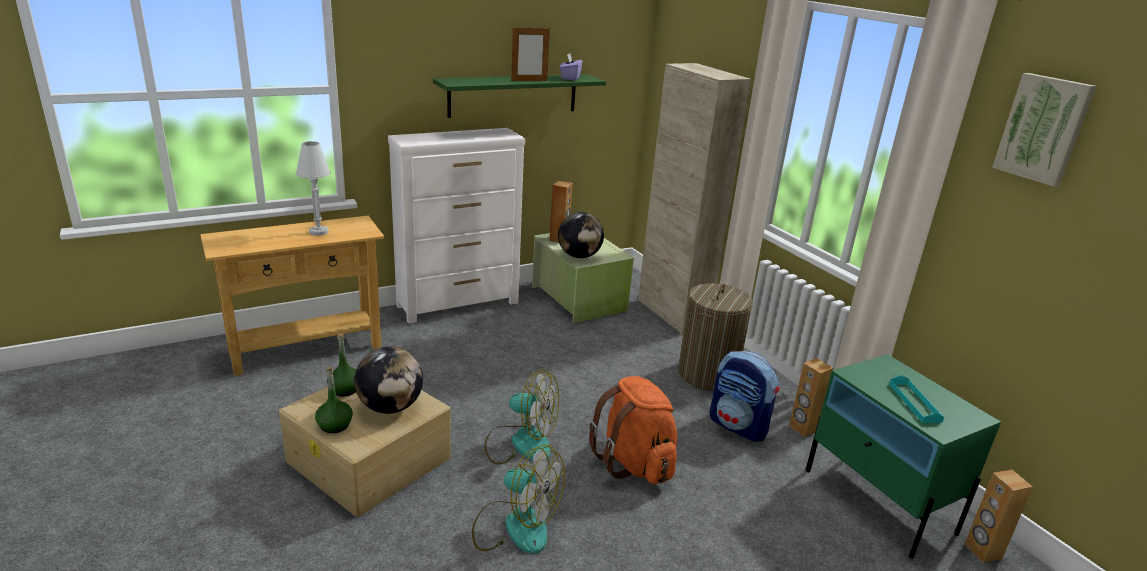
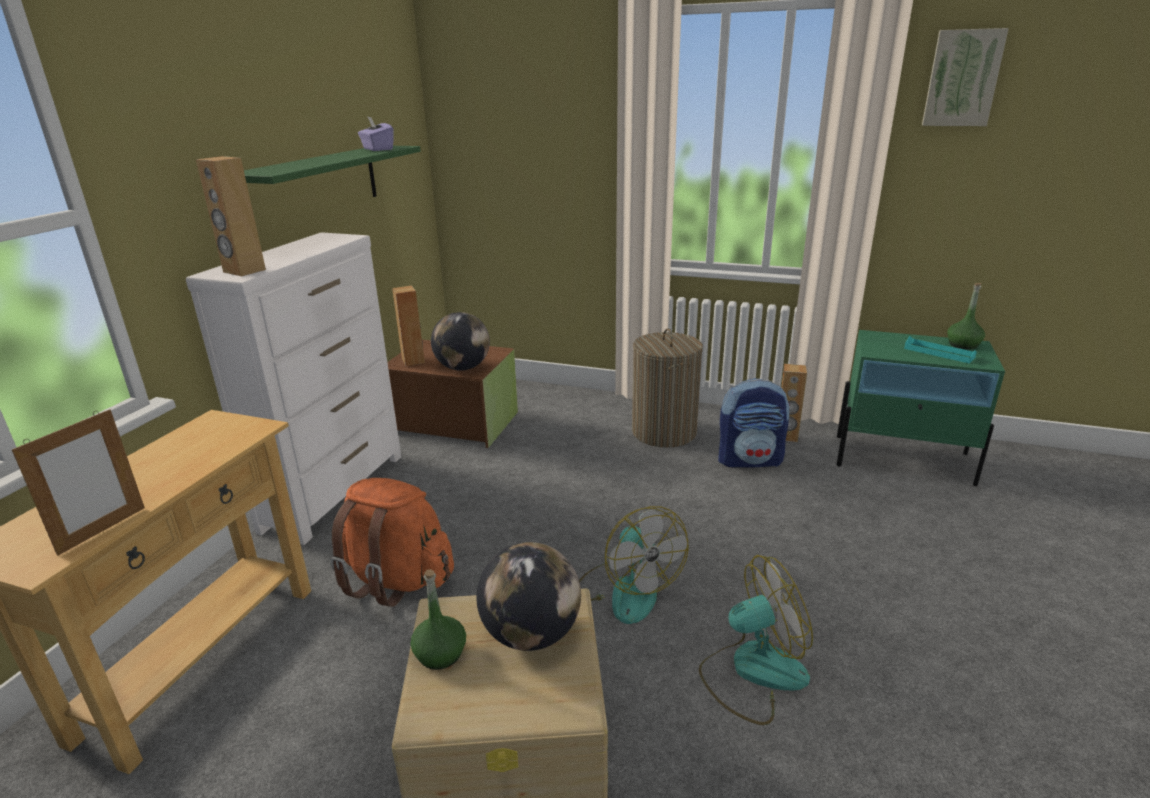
camera: 40 degrees left, 0 degrees up
(318, 232) = (177, 459): white table lamp -> none
(334, 425) = (507, 706): green bottle -> green bottle (963, 345)
(520, 443) = (626, 590): fan -> fan turned 90 degrees clockwise
(529, 80) = (346, 157): picture frame -> picture frame (103, 530)
(579, 298) = (456, 422): green storage box -> brown storage box
(634, 463) = (737, 539): orange backpack -> orange backpack (397, 580)
(672, 313) = (558, 396): beige cabinet -> none
(982, 551) = (990, 455): brown speaker -> brown speaker (244, 271)

